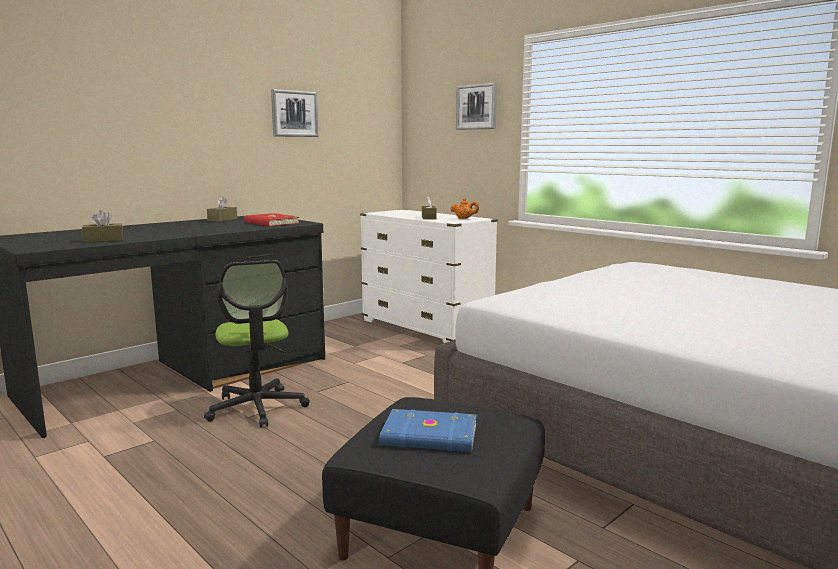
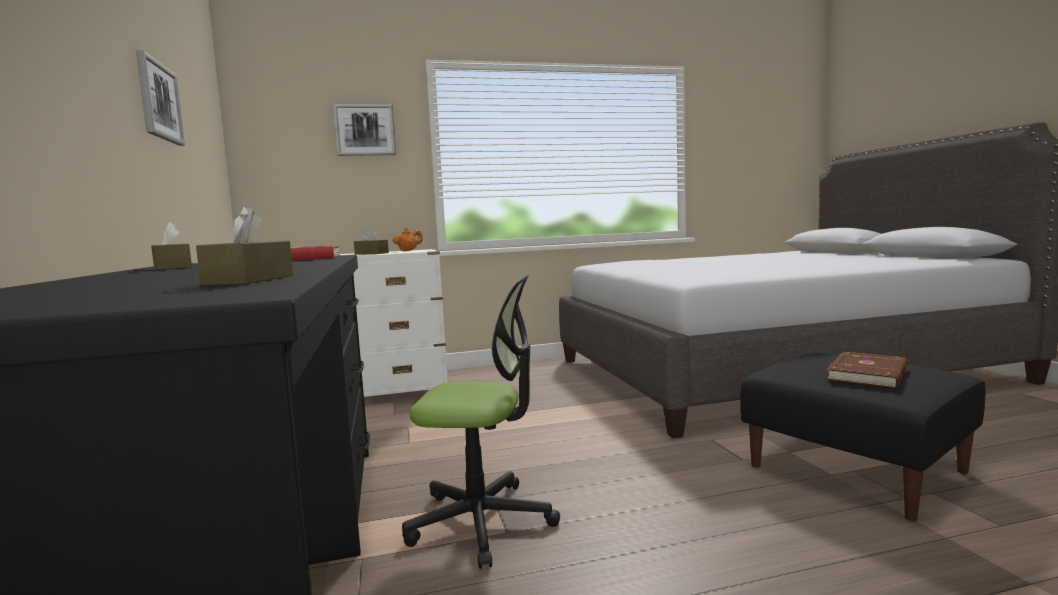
camera: 60 degrees left, 5 degrees down
(430, 436) = (869, 374): blue book -> brown book

